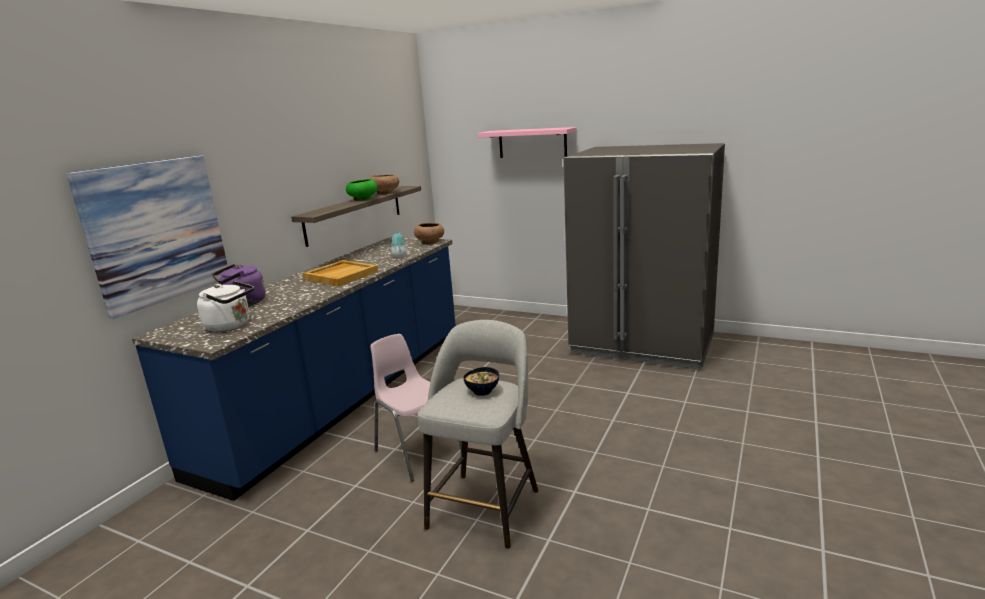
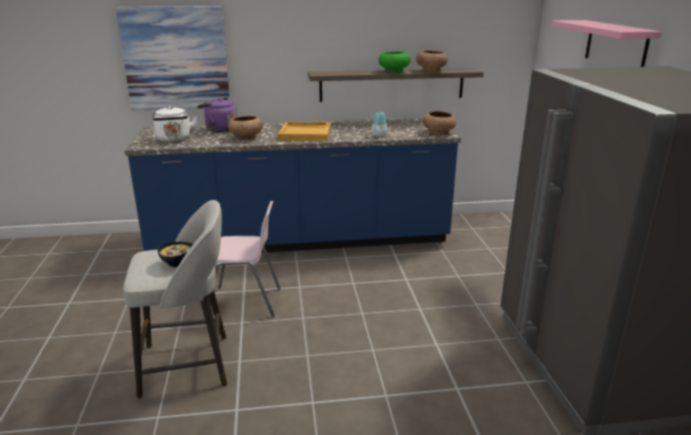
camera: 55 degrees right, 5 degrees up
(299, 296) = (246, 137): none -> brown bowl
(418, 452) = (246, 302): pink chair -> pink chair turned 75 degrees clockwise

